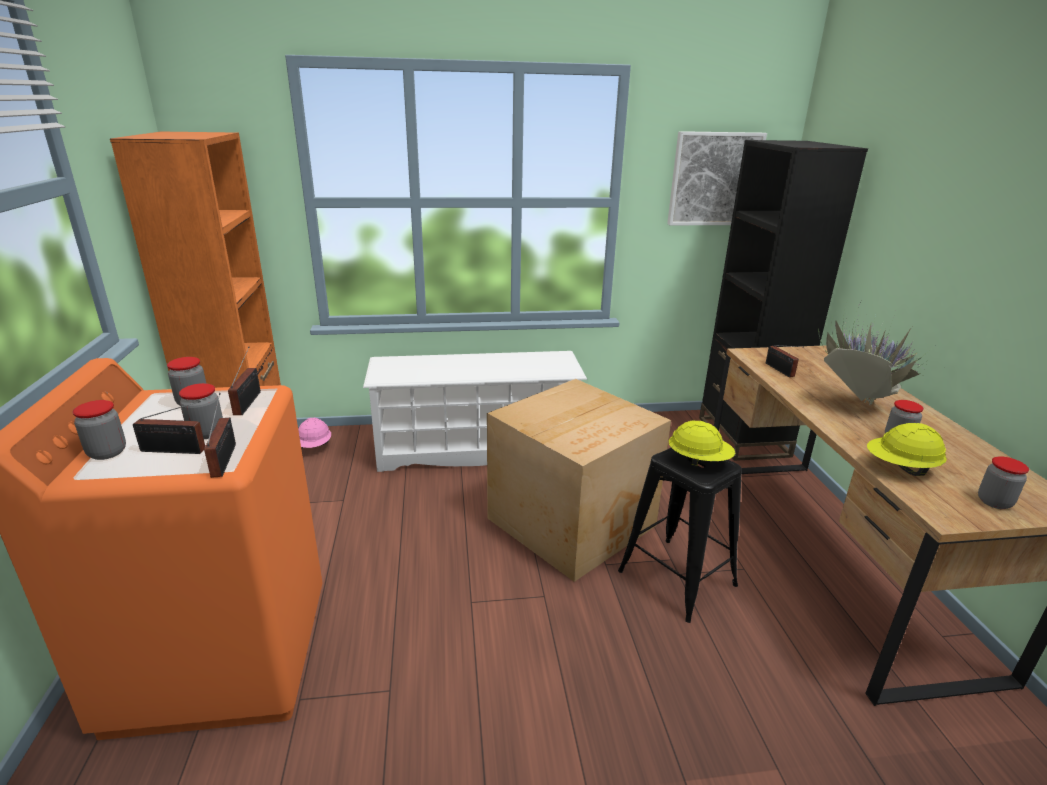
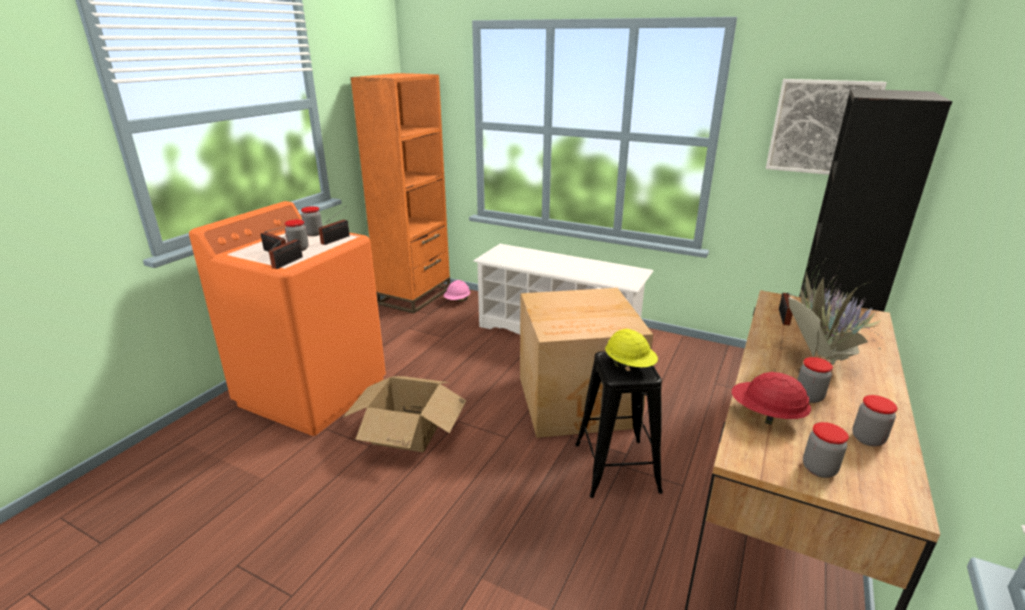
camera: 35 degrees right, 0 degrees up
(107, 452) = (252, 247): jar -> jar (867, 439)
(421, 644) = (408, 431): none -> cardboard box
(900, 468) = (766, 415): yellow hard hat -> red hard hat

